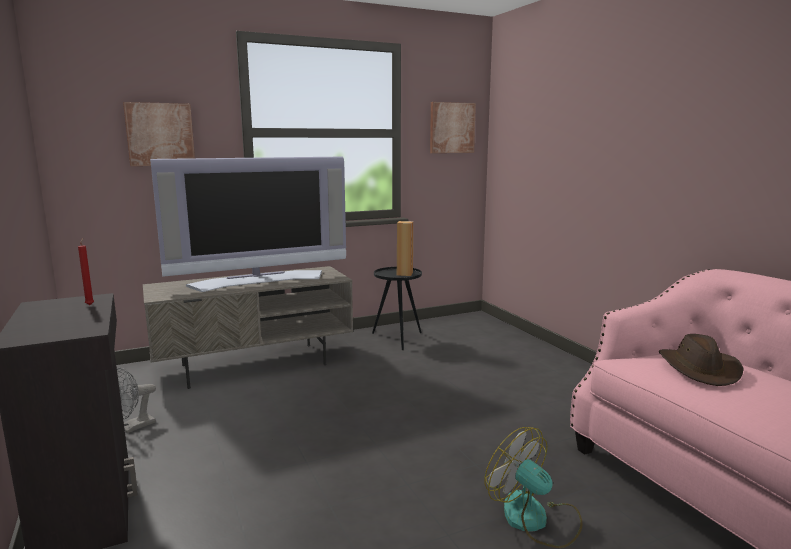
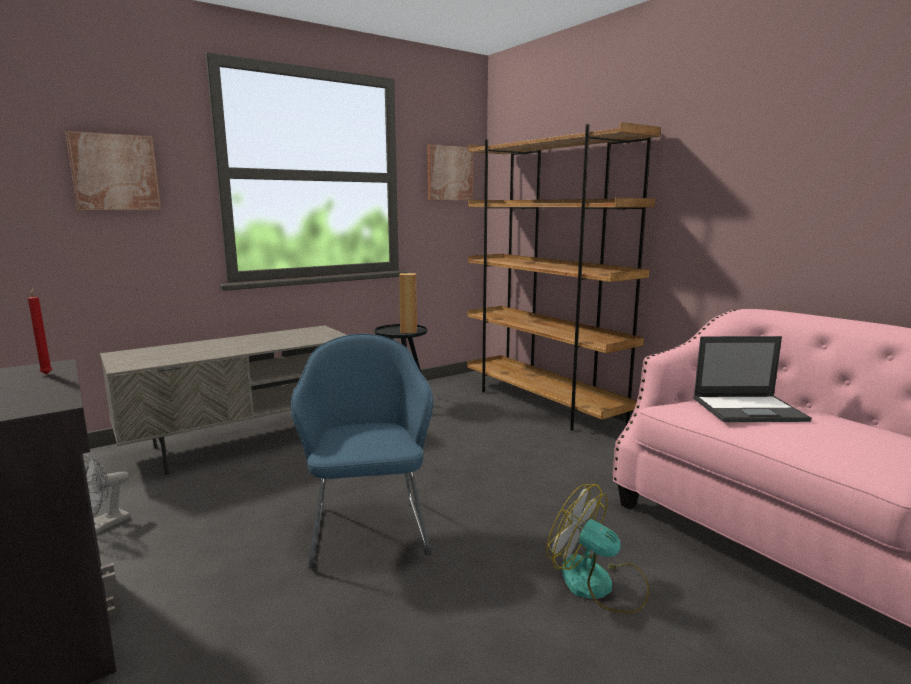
camera: 10 degrees left, 0 degrees up
(259, 280) = (246, 343): television -> none
(343, 448) = (368, 527): none -> blue armchair
(529, 348) = (543, 404): none -> brown bookcase
(699, 369) = (749, 409): brown hat -> laptop

